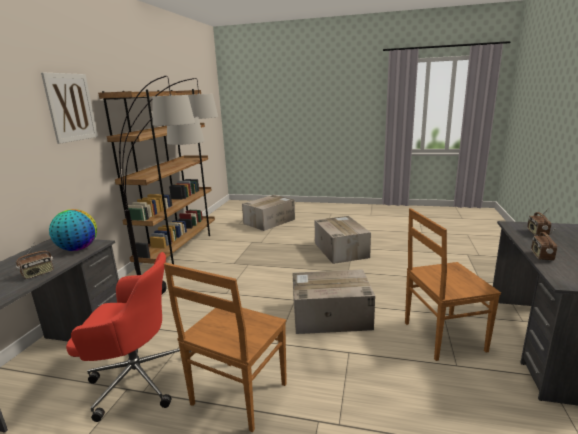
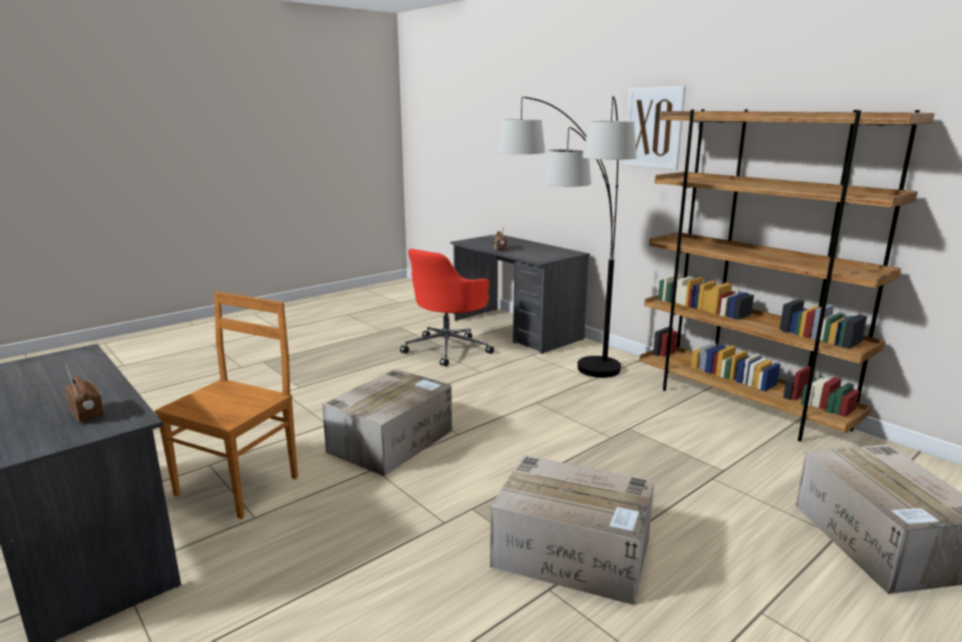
camera: 125 degrees right, 0 degrees up
(78, 249) = (537, 256): globe -> none
(237, 396) = (370, 371): brown chair -> none
(541, 256) = (97, 373): radio -> none

